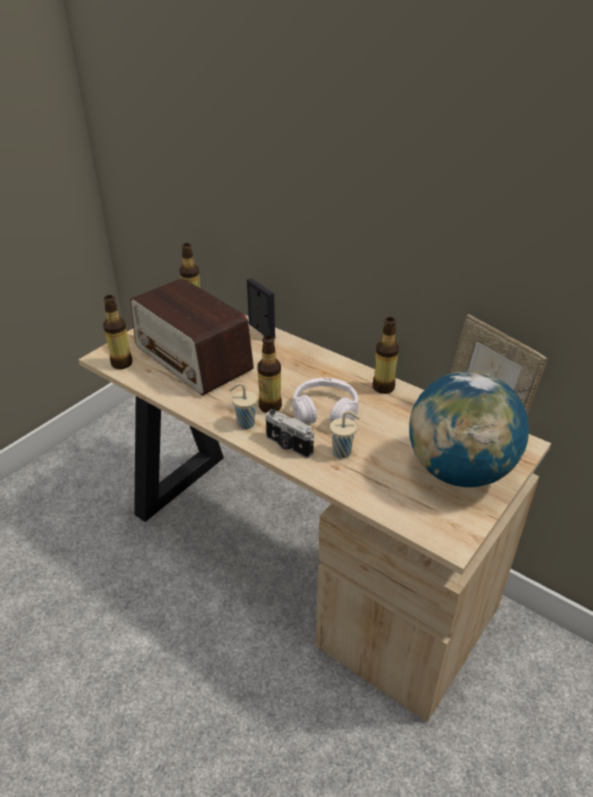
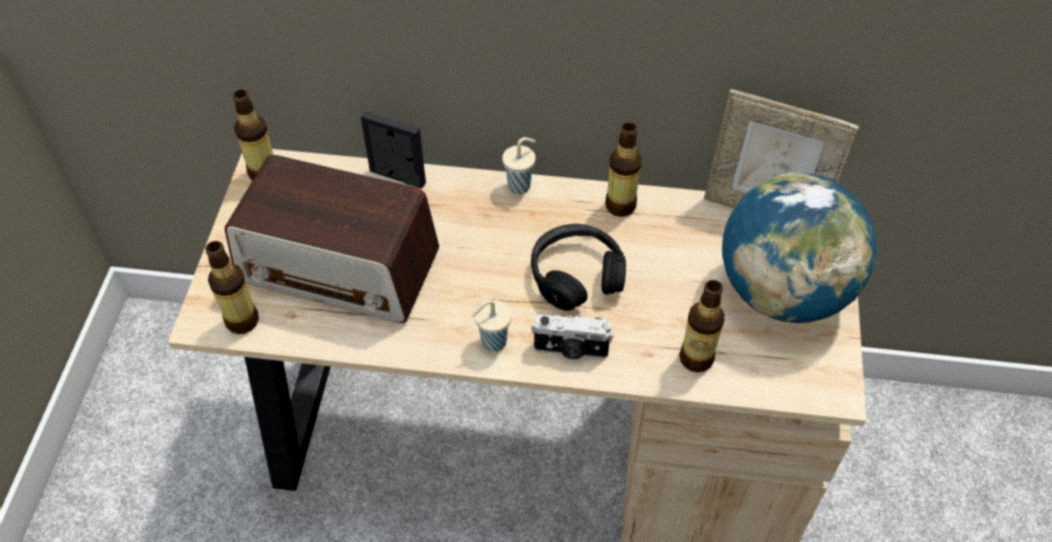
camera: 30 degrees left, 15 degrees up
(270, 406) = (504, 300): bottle -> bottle (696, 358)
(325, 411) = (576, 275): white headphones -> black headphones
(343, 452) = (641, 328): beige cup -> beige cup (520, 185)

